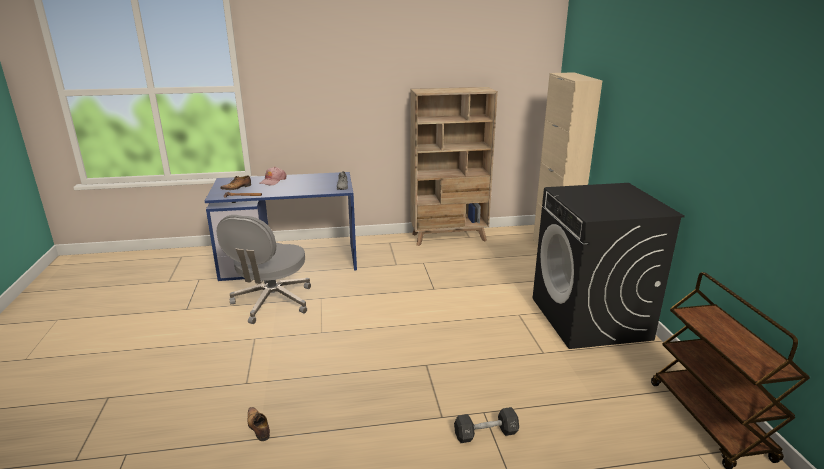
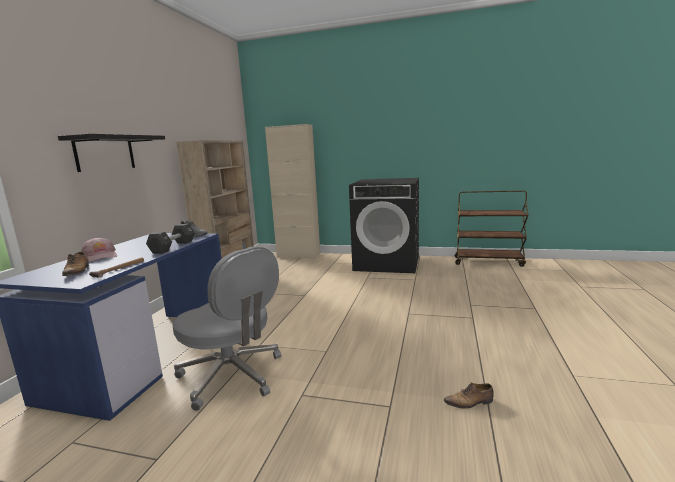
camera: 65 degrees left, 10 degrees down
(326, 99) = (105, 153): none -> black shelf
(485, 434) = (492, 308): black dumbbell -> black dumbbell (173, 247)

